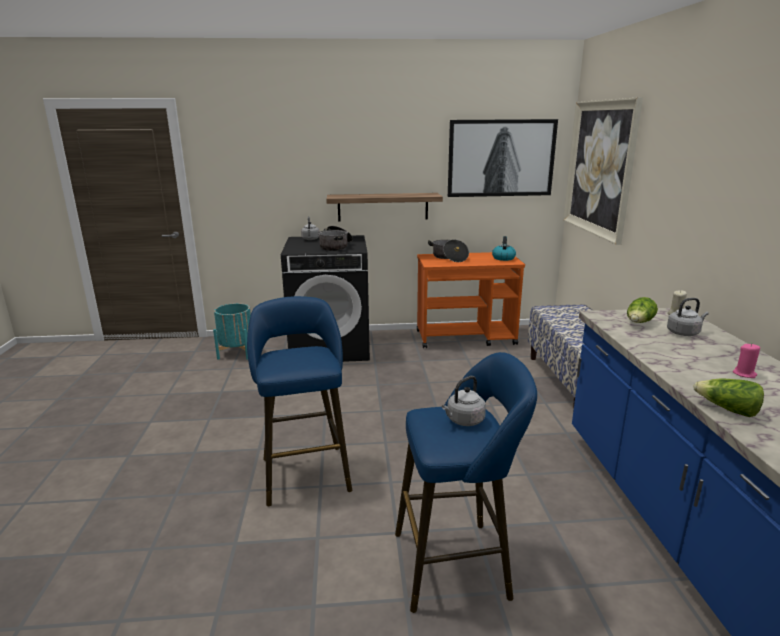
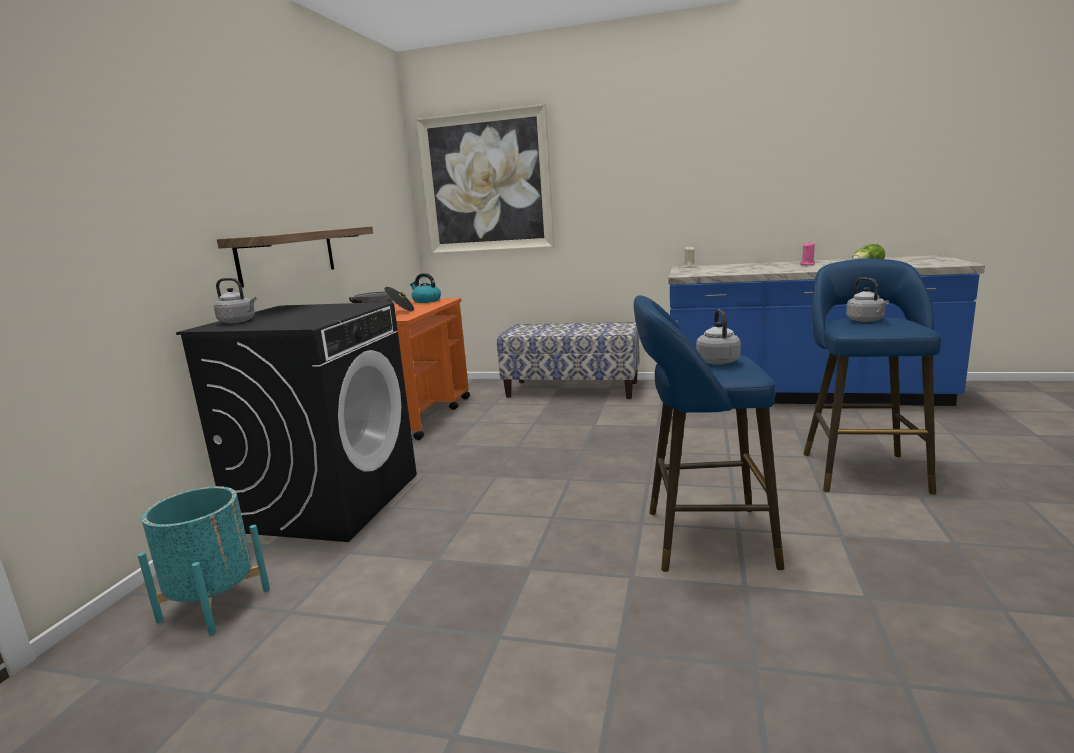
camera: 70 degrees left, 5 degrees down
(336, 246) = (327, 311): cooking pot -> none
(501, 158) = (373, 182): picture -> none
(639, 323) = (705, 271): lettuce -> none
(684, 333) = (730, 267): grey kettle -> grey kettle (717, 361)

